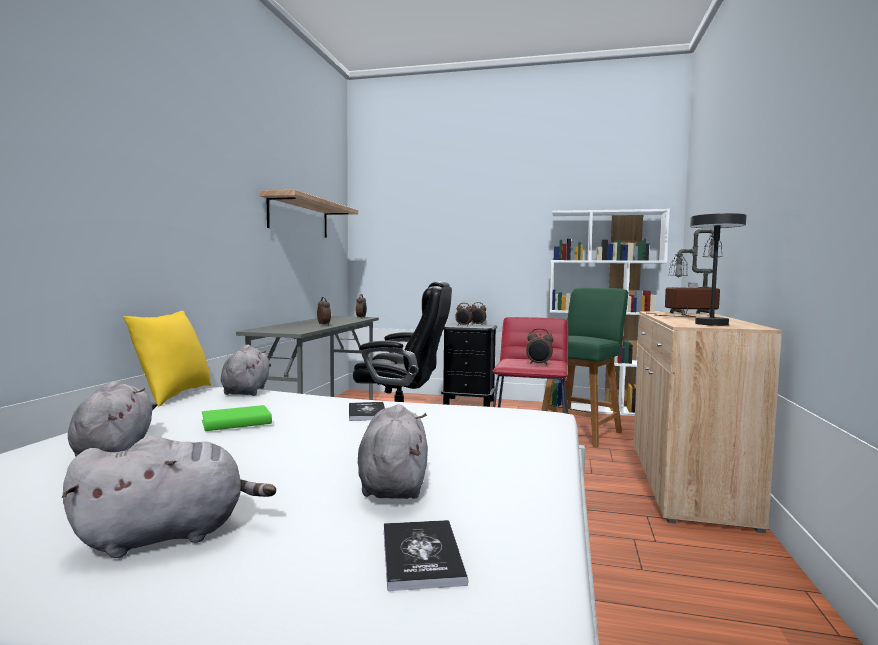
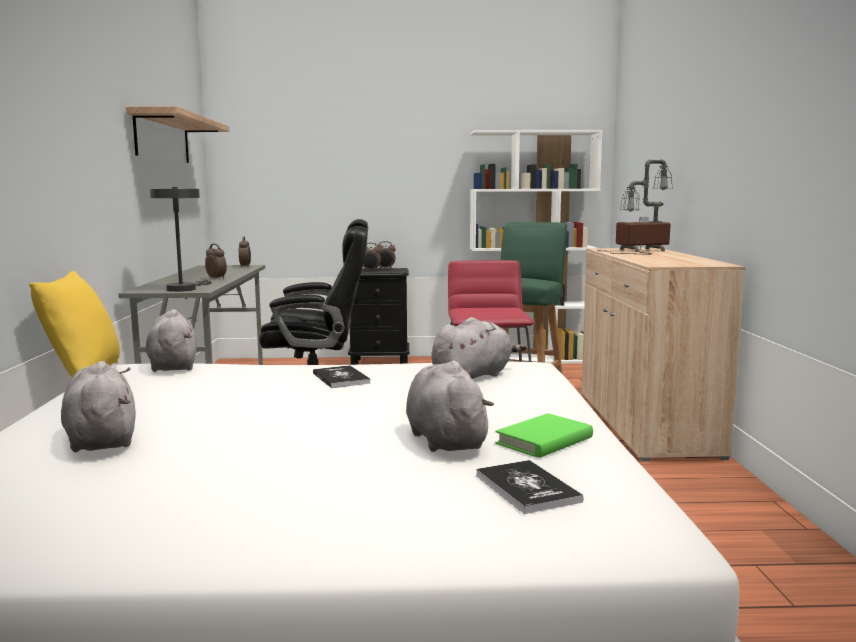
camera: 15 degrees left, 5 degrees up
(169, 535) = (282, 503): grey plush toy -> grey plush toy (474, 376)
(236, 422) = (210, 400): green book -> green book (544, 441)
(539, 364) = (499, 313): alarm clock -> none
(711, 323) = (677, 261): grey table lamp -> grey table lamp (184, 289)

